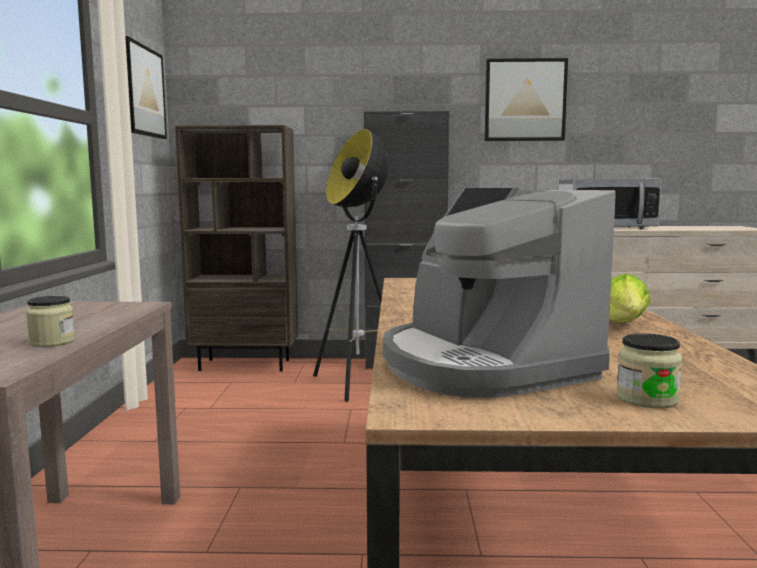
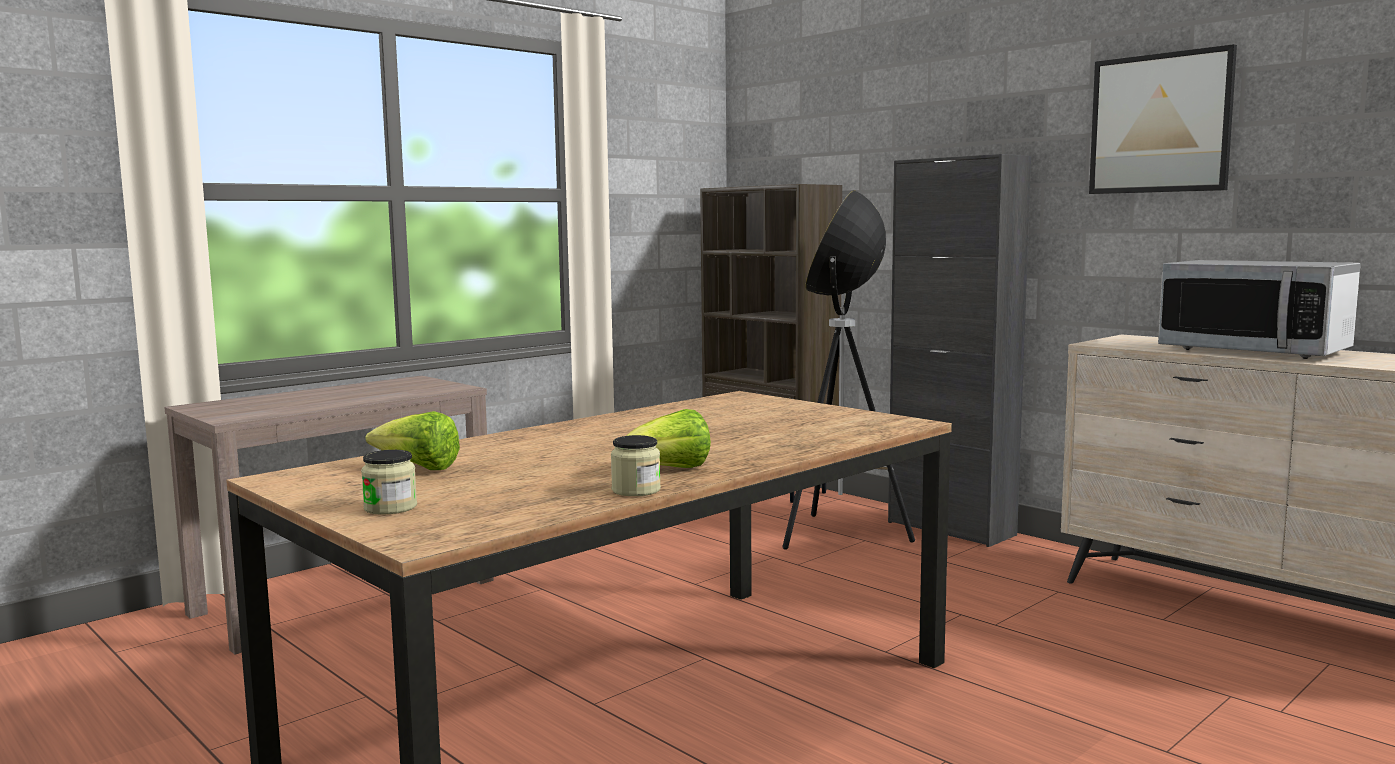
camera: 45 degrees right, 0 degrees up
(52, 342) = (316, 405): jar -> jar (636, 490)
(144, 91) = (670, 151): picture -> none
(482, 366) = (418, 468): coffee machine -> lettuce

